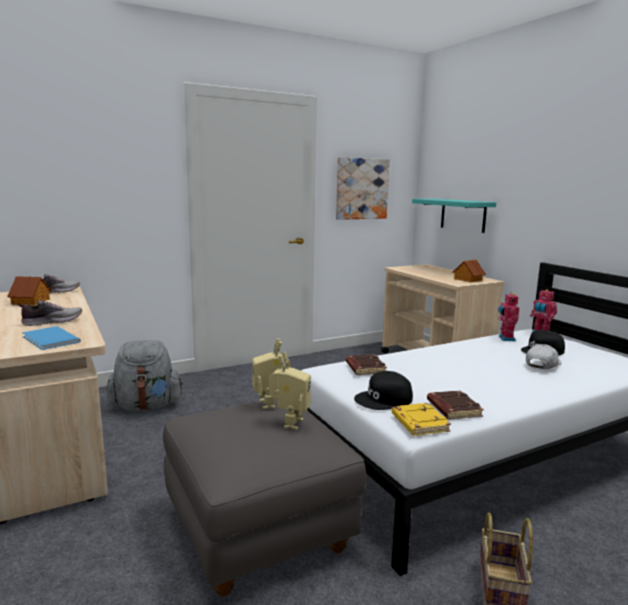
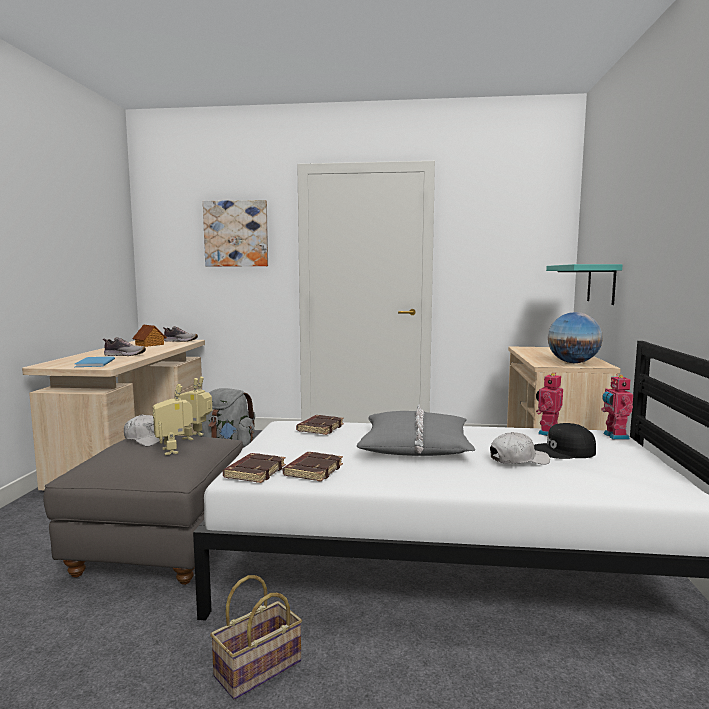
camera: 35 degrees right, 5 degrees down
(231, 419) = (146, 439): none -> white cap
(289, 423) = (174, 450): toy robot -> toy robot turned 105 degrees clockwise
(361, 188) = (493, 256): picture -> picture (236, 234)
(384, 399) = (273, 451): black cap -> none
(418, 423) = (254, 472): yellow book -> brown book
(461, 368) = (416, 446): none -> grey pillow
(467, 279) = (572, 362): toy house -> globe

